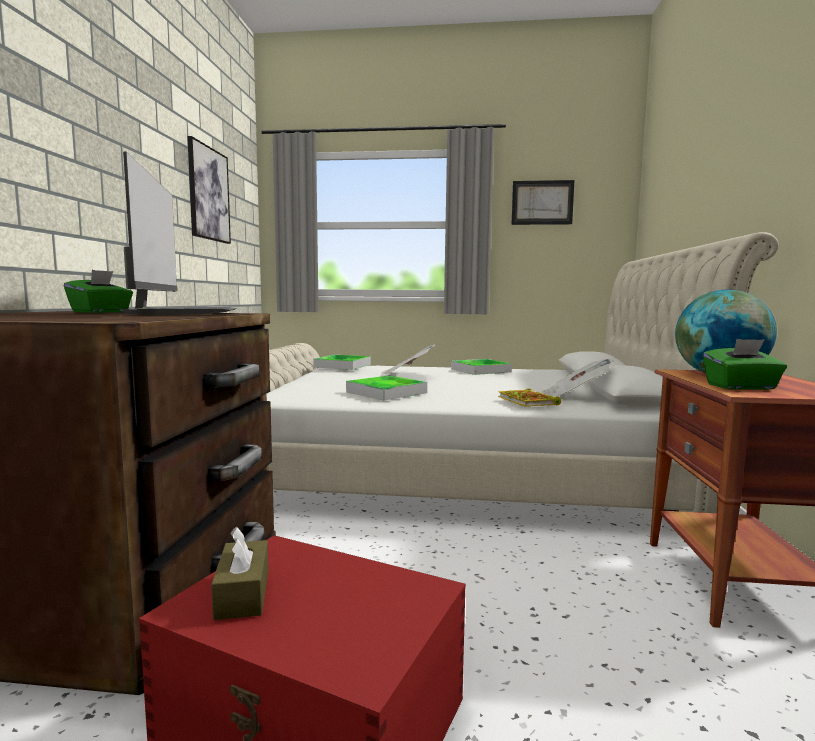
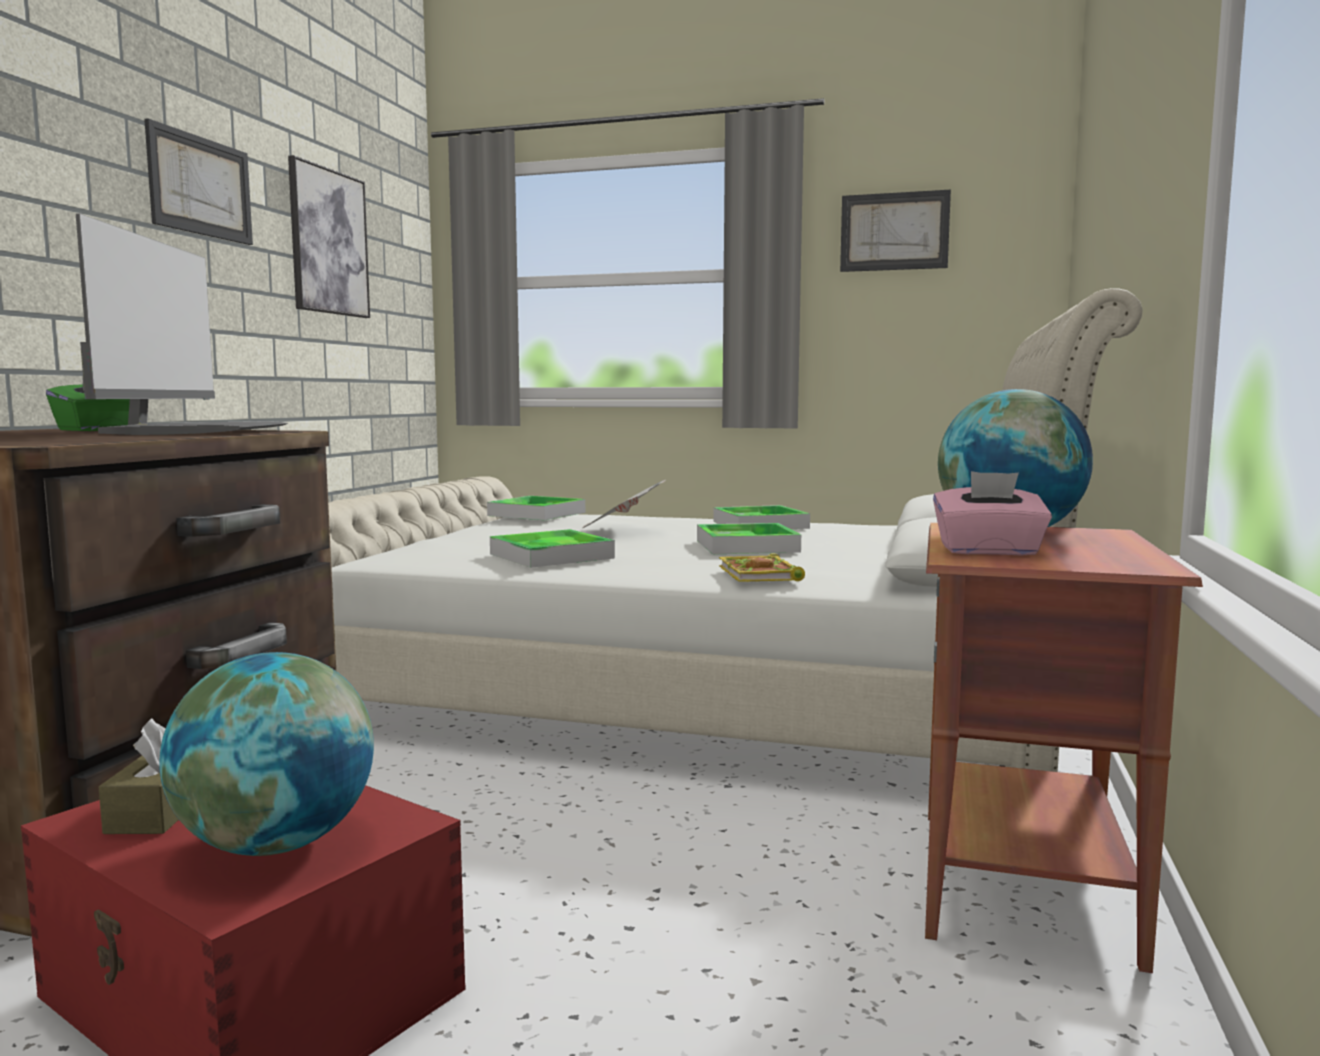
camera: 10 degrees right, 0 degrees up
(140, 150) = (200, 186): none -> picture
(355, 617) = (277, 844): none -> globe
(493, 383) = (747, 546): none -> tray
(574, 396) = (851, 569): newspaper -> none
(741, 387) = (989, 551): green tissue box -> pink tissue box

